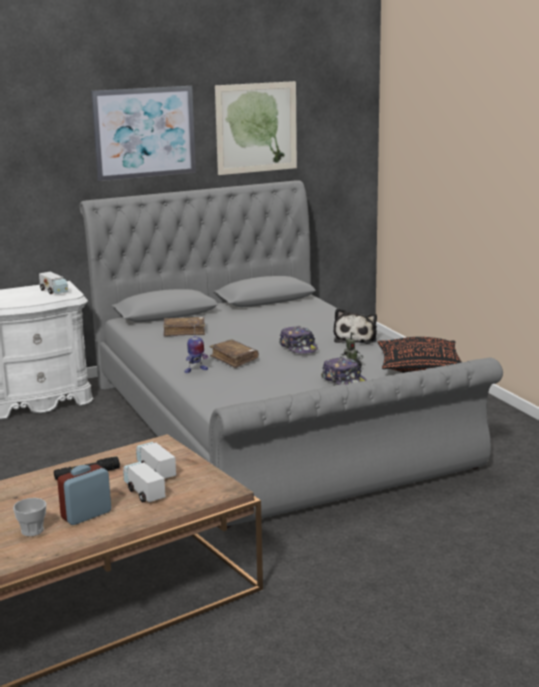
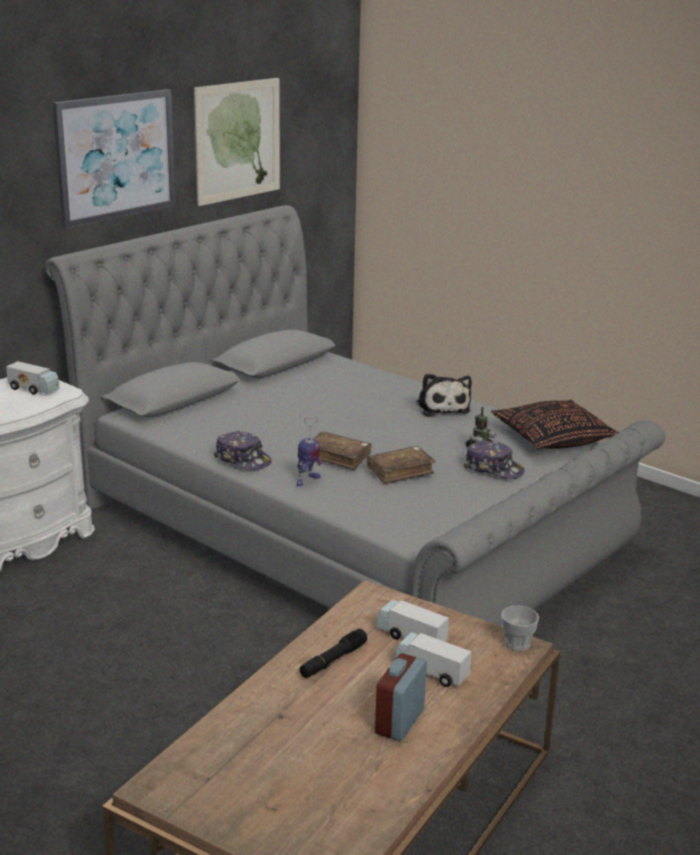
camera: 25 degrees left, 5 degrees up
(32, 530) = (359, 762): cup -> cup (517, 643)
(184, 331) = (227, 423): brown book -> brown book (400, 471)
(298, 347) = (393, 429): cap -> cap (243, 460)

